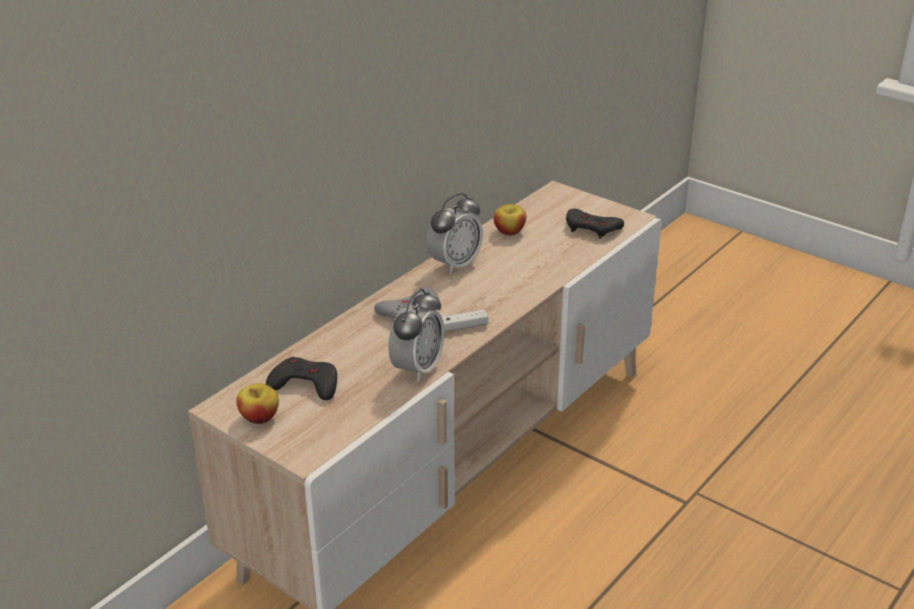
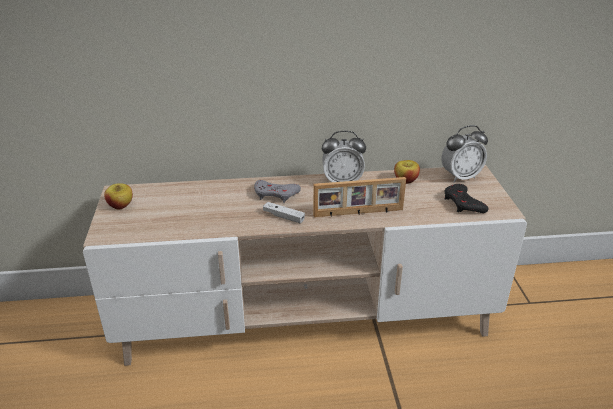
camera: 45 degrees right, 0 degrees up
(305, 384) = (165, 202): black game controller -> none
(417, 368) = (225, 225): alarm clock -> alarm clock (460, 177)
(520, 285) = (358, 213): none -> picture frame

